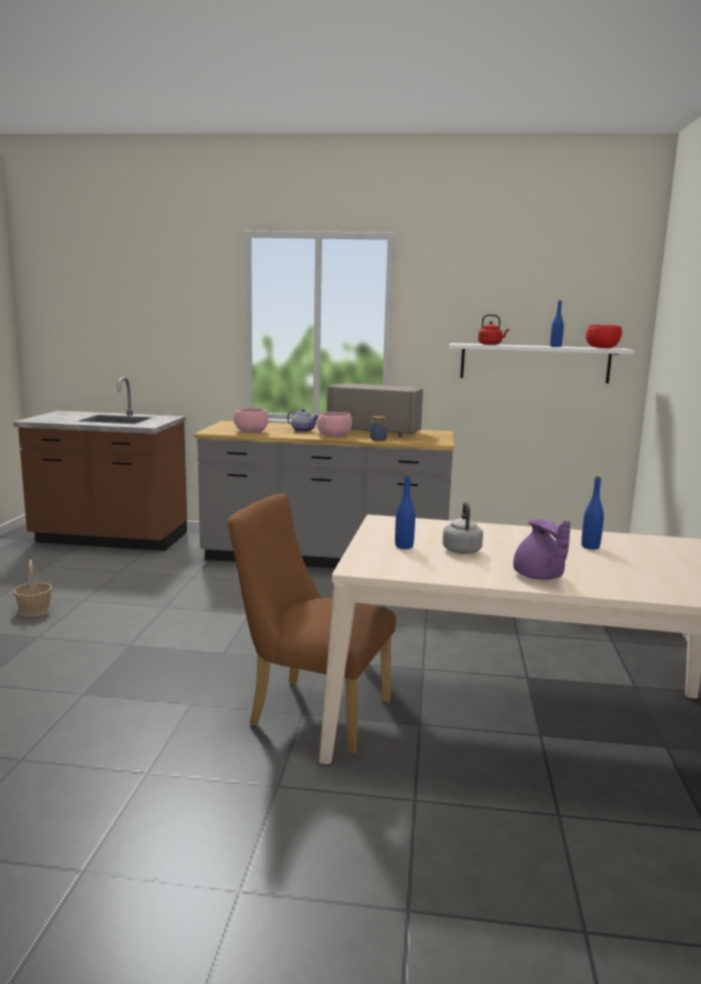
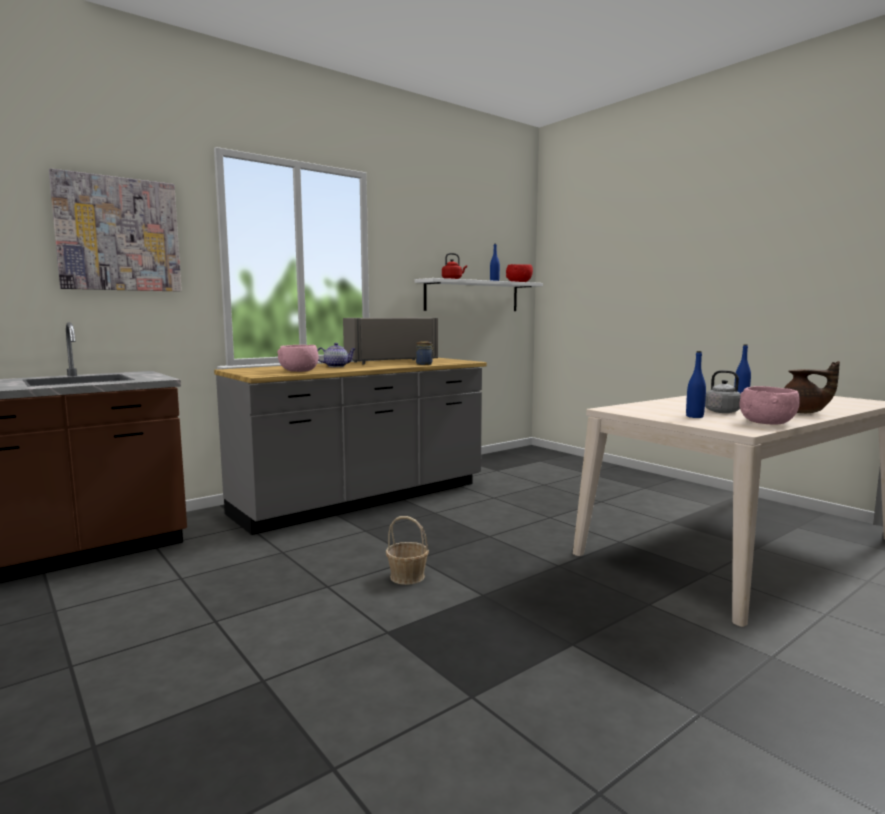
camera: 45 degrees left, 5 degrees down
(34, 611) = (177, 659): basket -> basket (407, 577)
(170, 310) = (118, 234): none -> picture
(310, 711) = (648, 600): brown chair -> none
(334, 436) = (383, 366): pink bowl -> pink bowl (768, 423)
(539, 577) = (803, 412): purple teapot -> brown teapot

